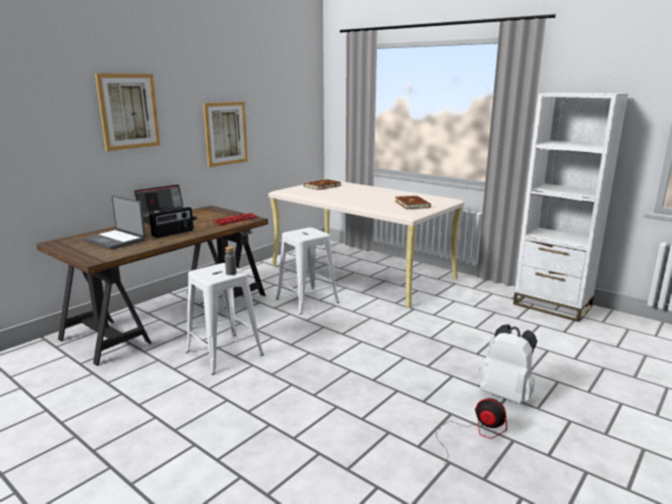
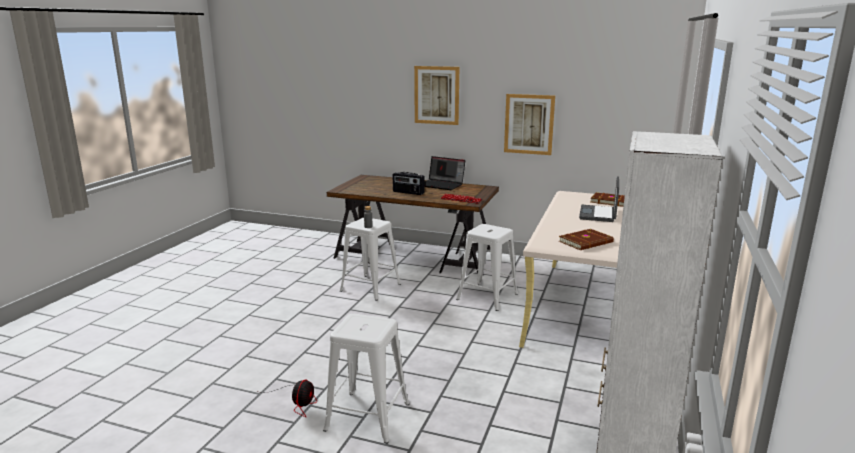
camera: 70 degrees right, 0 degrees up
(115, 240) = (380, 185): laptop -> laptop (598, 214)
(506, 394) = (367, 416): white backpack -> white stool

